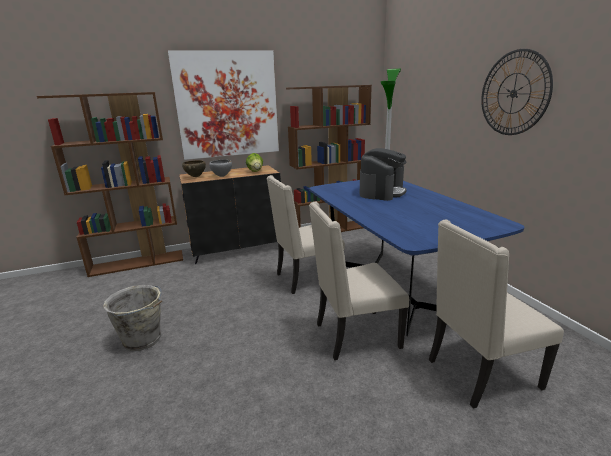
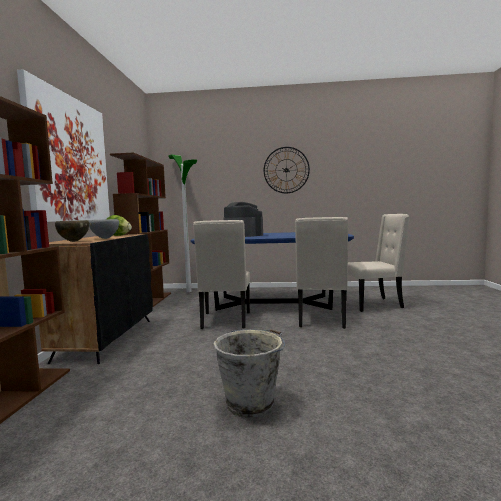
camera: 65 degrees left, 15 degrees down
(480, 374) = (373, 304): beige chair -> beige chair turned 105 degrees counterclockwise

